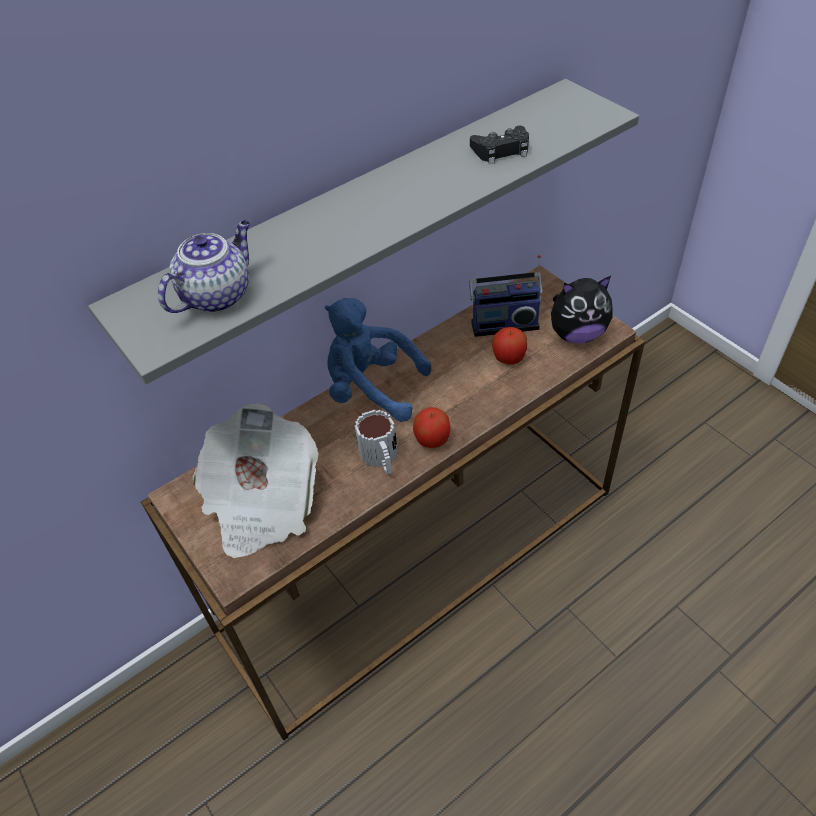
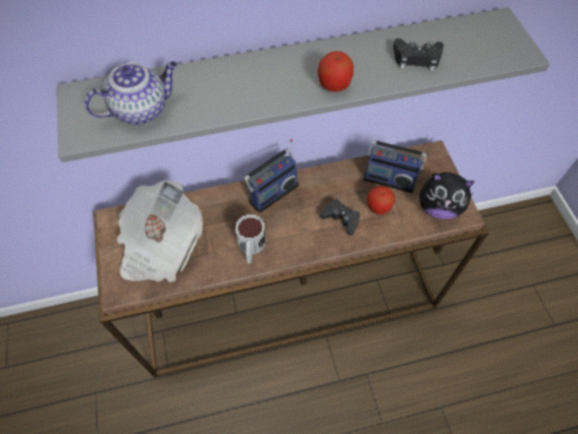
camera: 20 degrees right, 10 degrees up
(371, 388) = (272, 192): blue plush toy -> radio
(432, 440) = (292, 248): apple -> apple (334, 85)
(472, 386) = (341, 219): none -> black game controller

